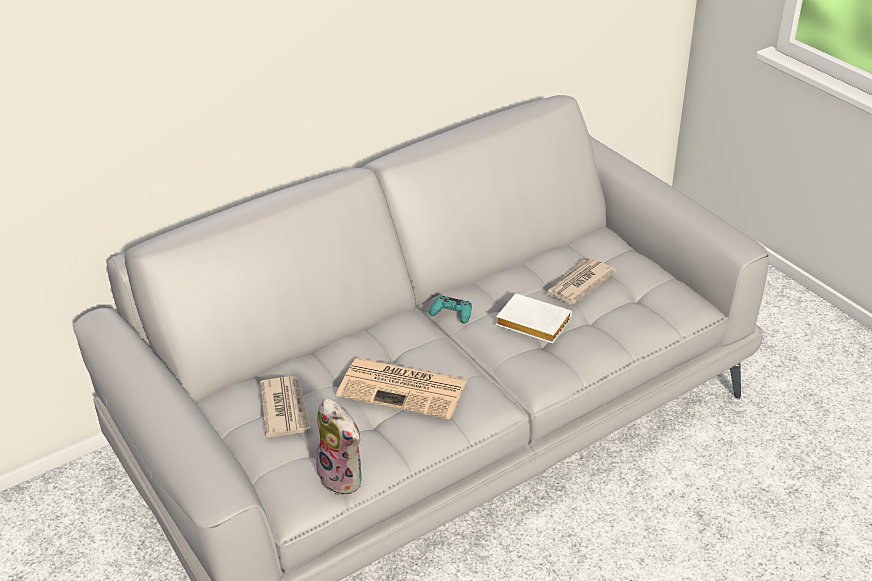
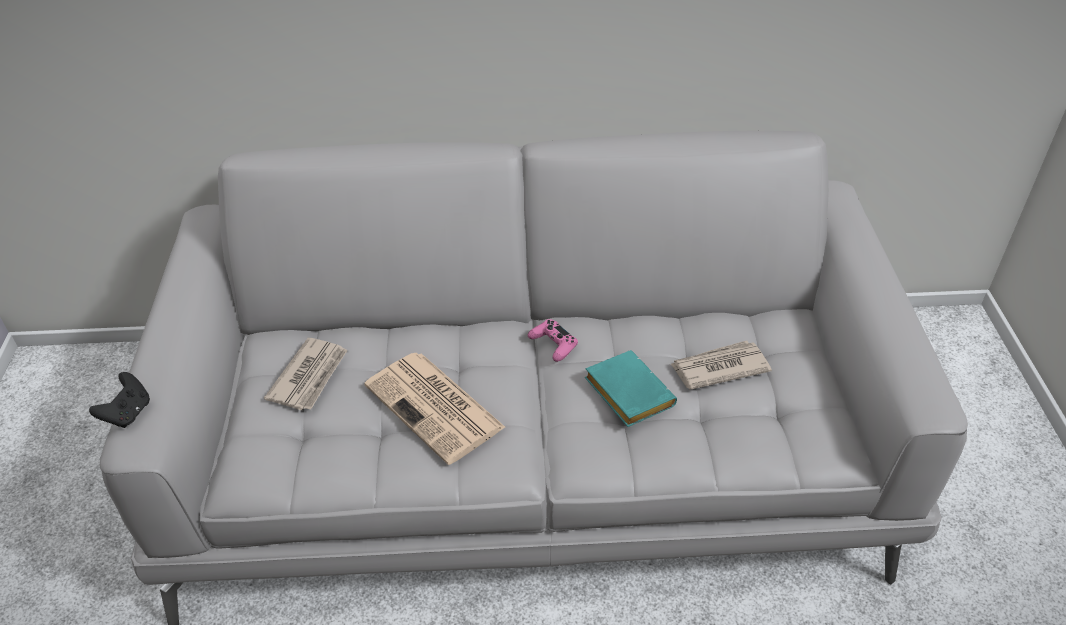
camera: 30 degrees right, 5 degrees up
(194, 476) = (128, 413): none -> black game controller
(344, 477) = (304, 477): plush toy -> none
(452, 313) = (553, 344): turquoise game controller -> pink game controller
(531, 324) = (625, 393): white book -> turquoise book

